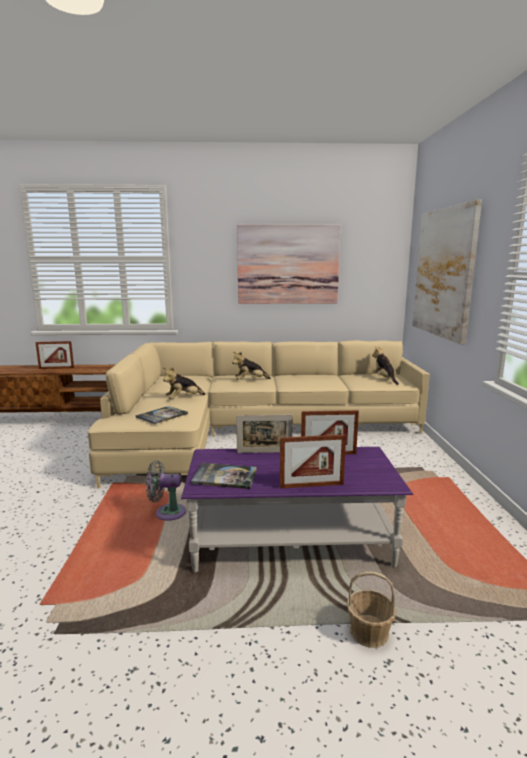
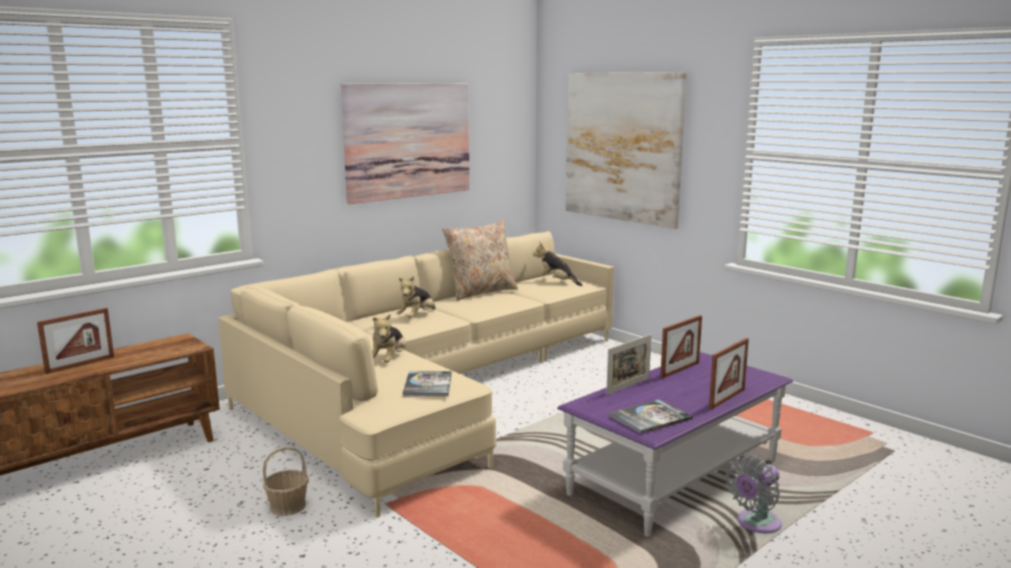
camera: 40 degrees left, 0 degrees up
(167, 513) = (518, 504): grey fan -> grey fan (755, 524)
(319, 375) = (481, 292): none -> beige pillow
(369, 632) = (828, 509): basket -> basket (288, 506)

